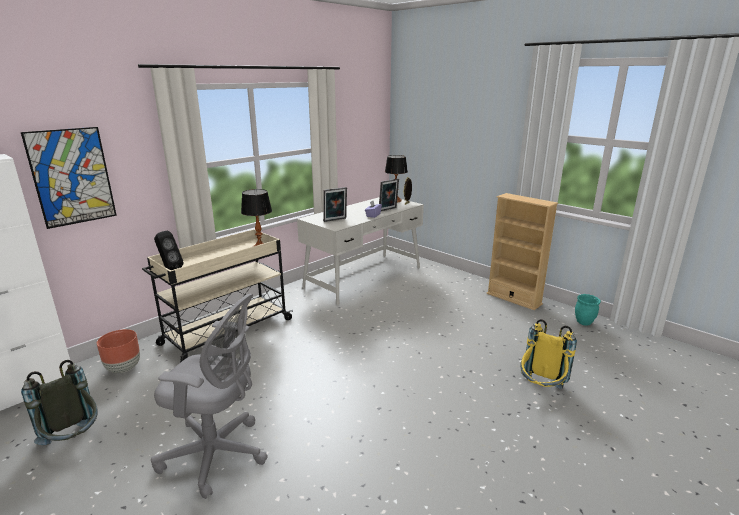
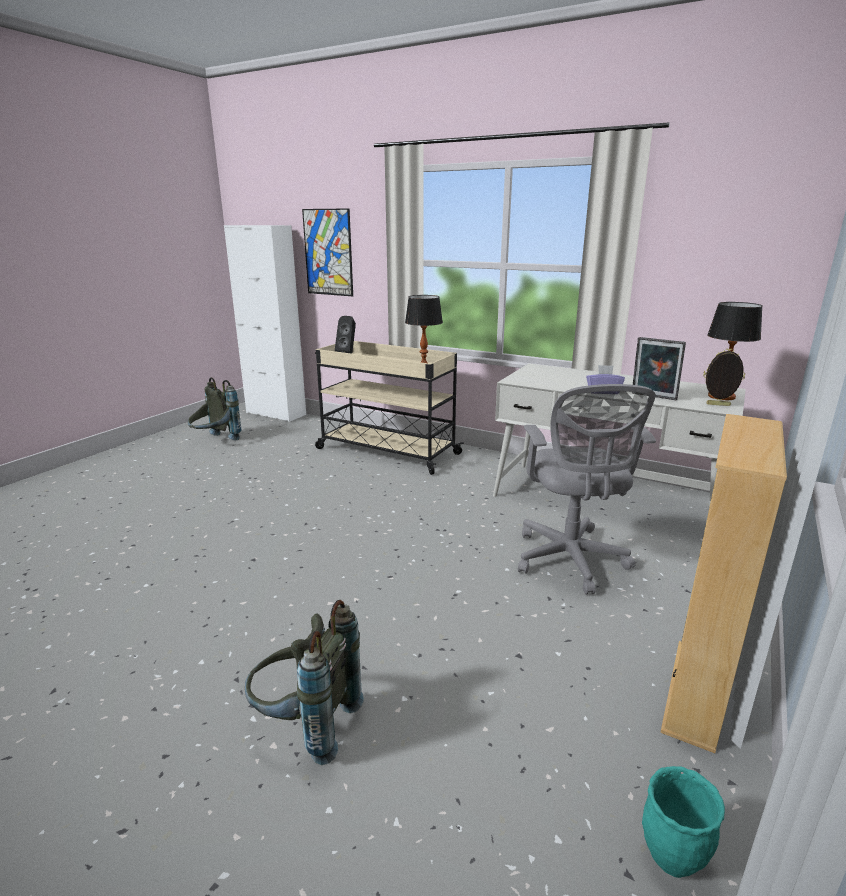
camera: 75 degrees right, 0 degrees up
(123, 368) = (309, 430): brown planter -> none
(218, 454) = (190, 491): grey office chair -> grey office chair (571, 561)
(335, 220) = (546, 377): picture frame -> none
(540, 390) = (305, 725): yellow backpack -> grey backpack

